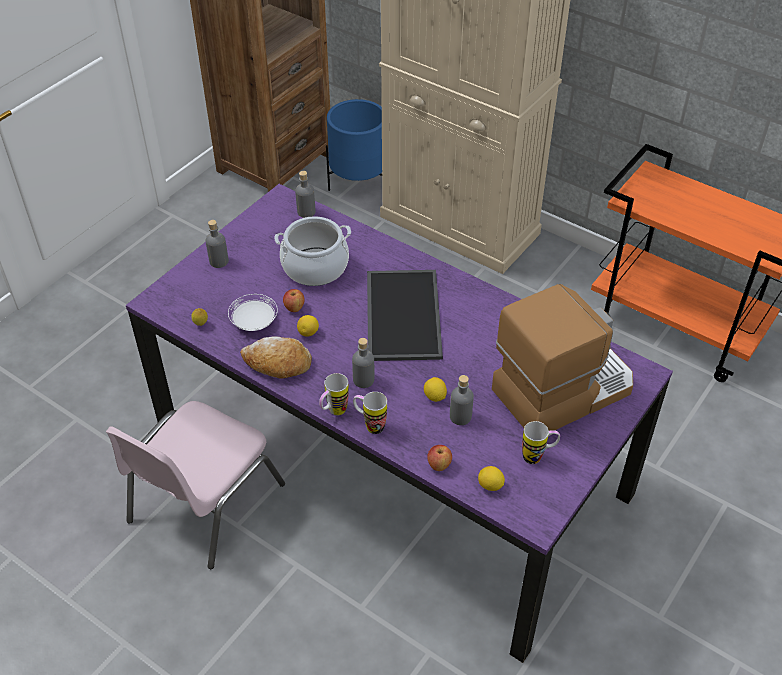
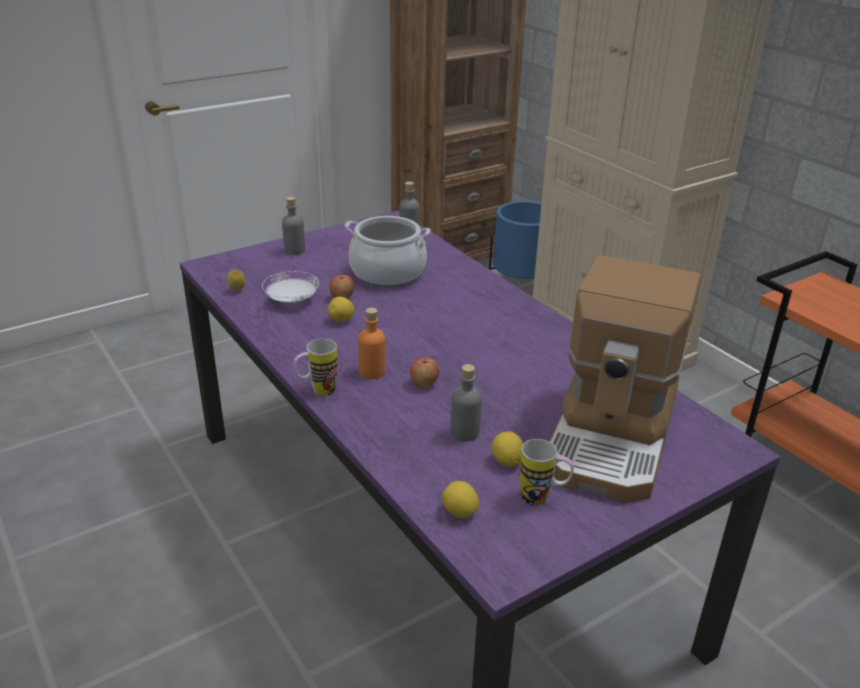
camera: 20 degrees right, 15 degrees down
(203, 503) = (204, 512): pink chair -> none
(277, 364) = (288, 337): bread -> none
(363, 380) = (372, 372): grey bottle -> orange bottle
(370, 425) = (350, 413): mug -> none
(401, 314) = (454, 327): tray -> none
(434, 397) = (445, 406): lemon -> lemon (506, 461)
(439, 465) = (406, 473): apple -> apple (424, 384)
(562, 389) = (613, 438): coffee machine -> coffee machine turned 120 degrees clockwise

